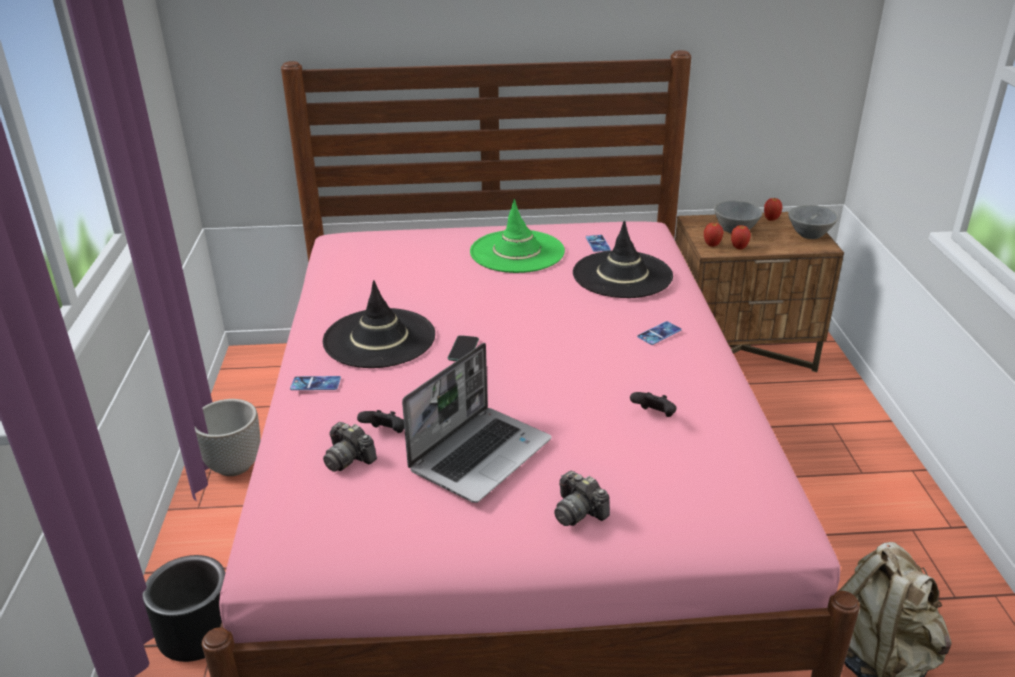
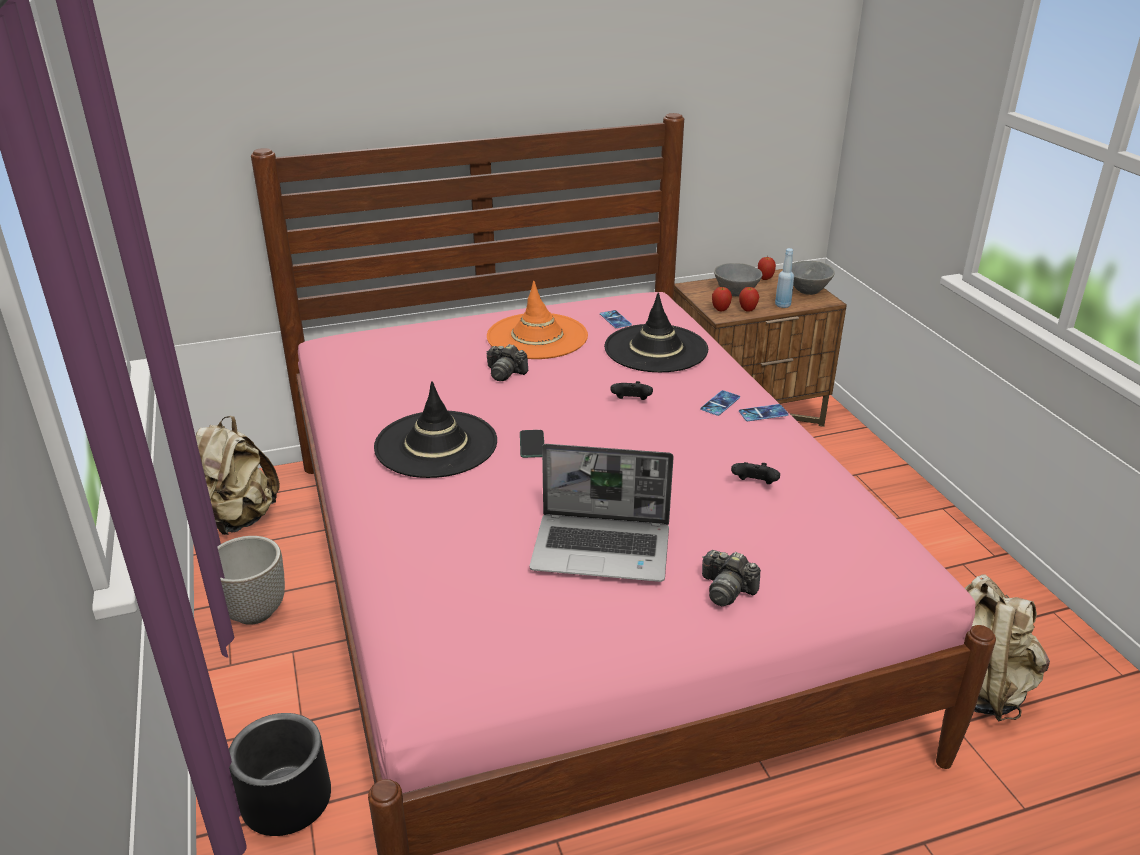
camera: 15 degrees left, 0 degrees up
(251, 384) = (237, 519): none -> beige backpack
(315, 384) = (389, 502): phone -> phone (763, 413)
(348, 458) = (466, 575): camera -> camera (505, 373)
(385, 433) = (493, 542): black game controller -> black game controller (631, 402)
(480, 454) = (603, 549): laptop -> laptop turned 75 degrees clockwise
(517, 252) = (537, 337): green hat -> orange hat
(776, 247) = (782, 305): none -> blue bottle

